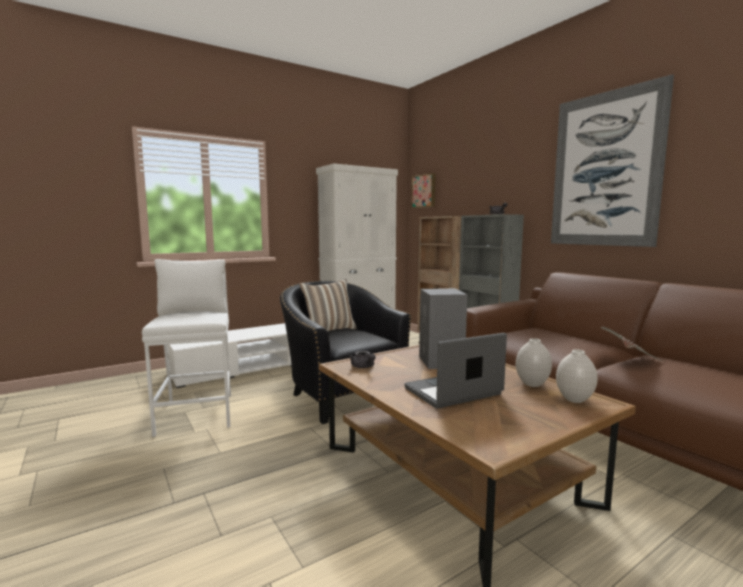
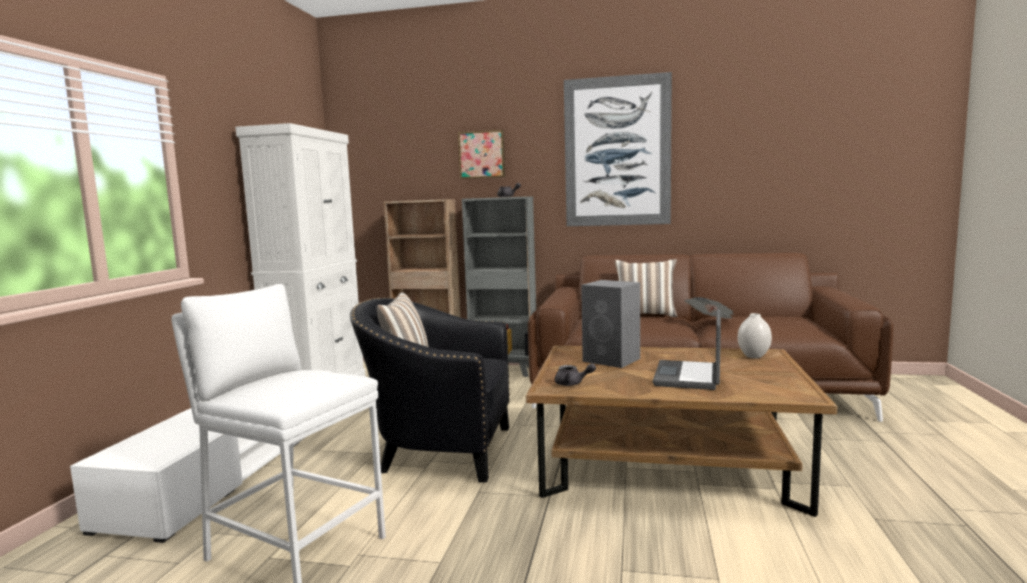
camera: 45 degrees left, 0 degrees up
(424, 191) = (365, 165): picture -> picture (482, 155)
(532, 384) = (708, 355): white vase -> none
(581, 337) = (645, 315): none -> pillow

